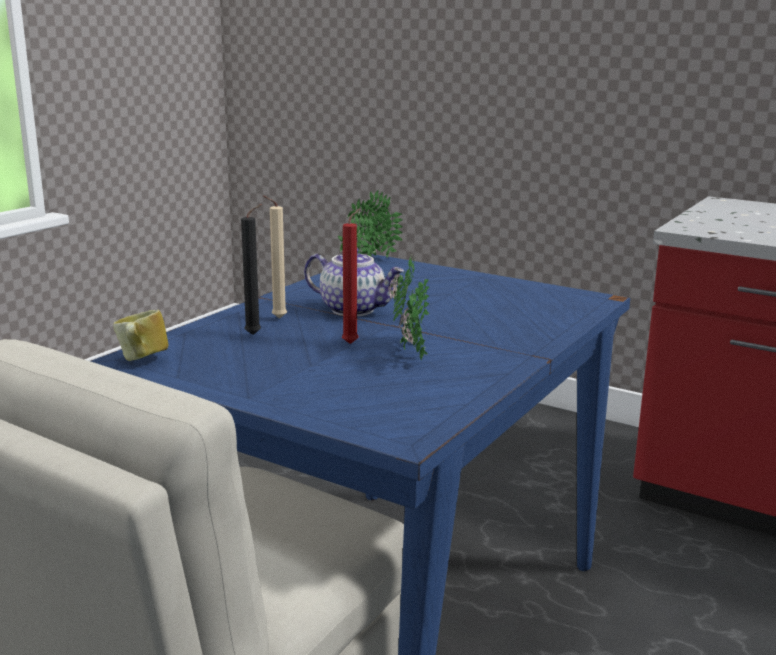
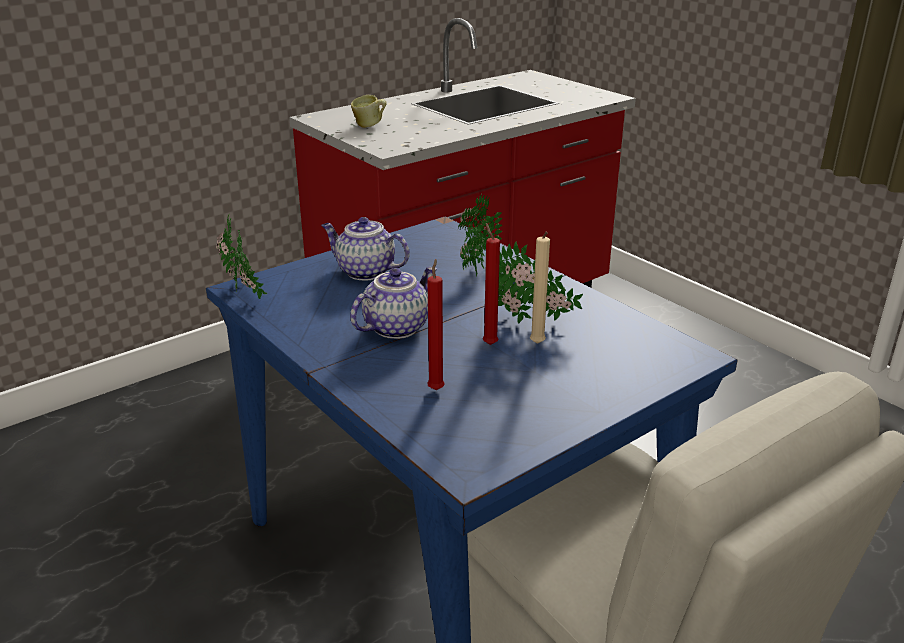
camera: 70 degrees left, 10 degrees up
(140, 361) = (481, 464): mug -> mug (370, 126)
(255, 334) = (436, 388): black candle -> red candle
(276, 318) = (394, 371): beige candle -> beige candle (537, 345)
(452, 287) = (364, 271): none -> teapot
(505, 322) = (475, 271): none -> potted plant

